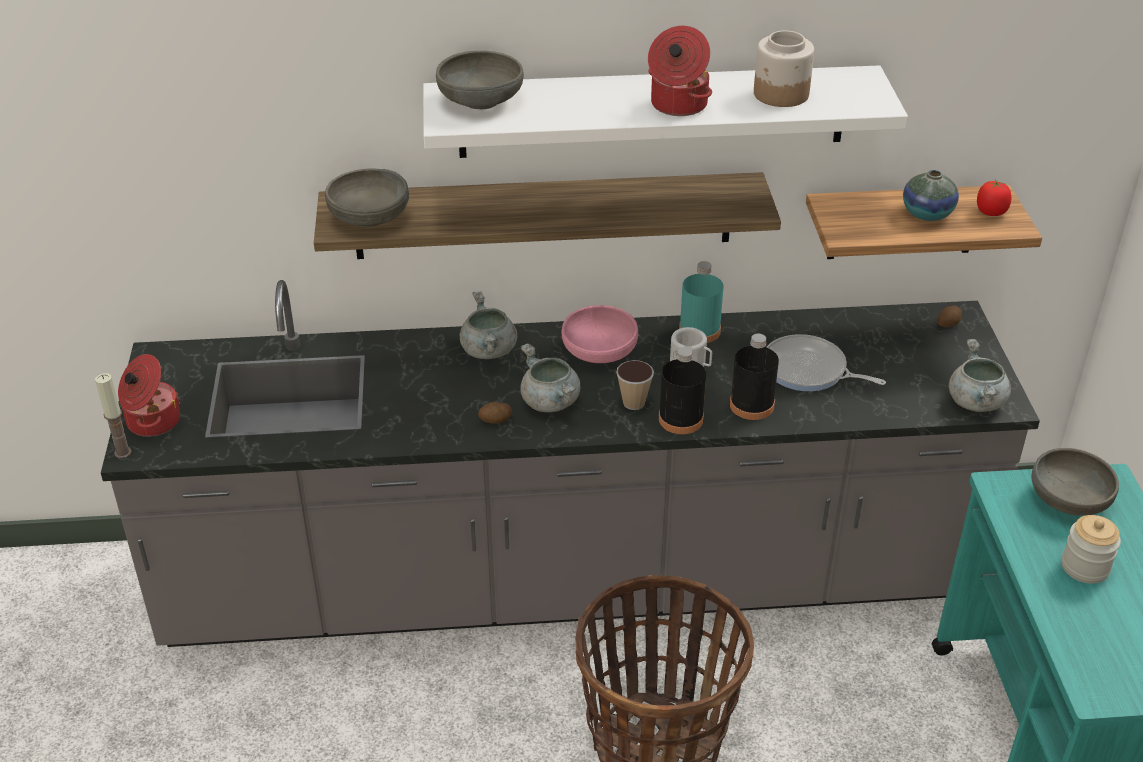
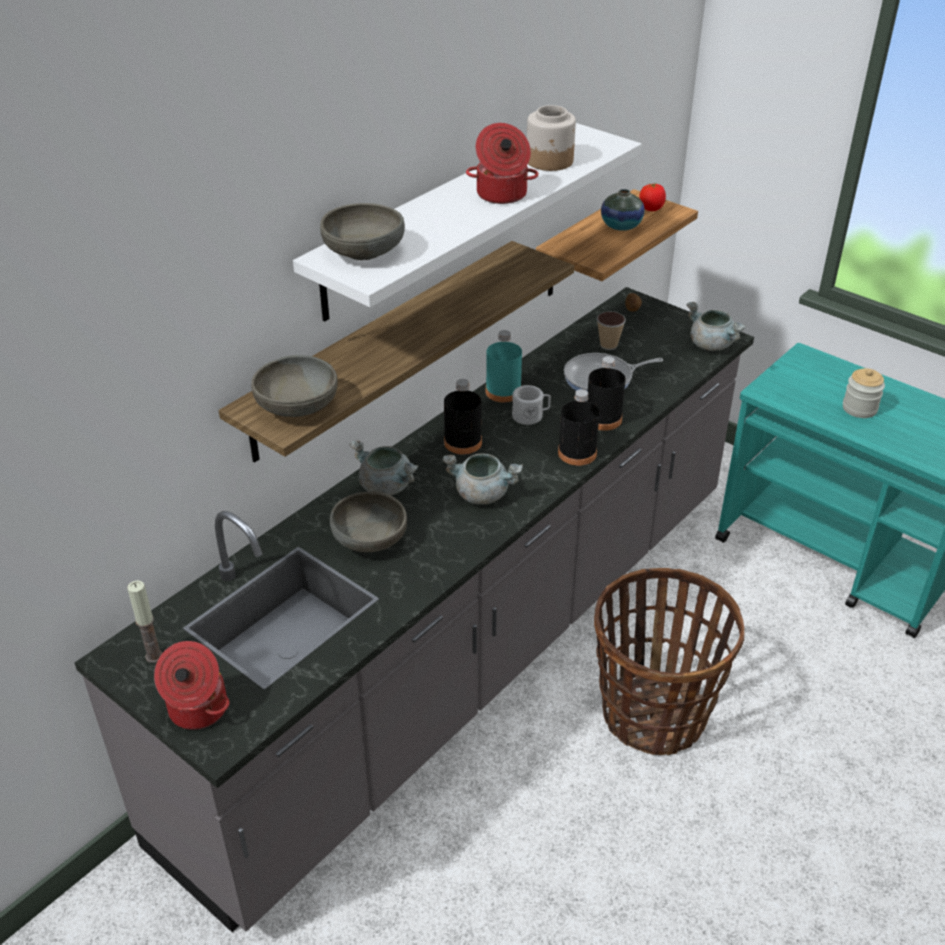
camera: 45 degrees left, 0 degrees up
(123, 452) = (210, 751): candle -> candle (154, 656)
(495, 420) = (465, 529): potato -> none
(599, 352) = (462, 442): pink bowl -> black bottle
(634, 403) = (534, 461): cup -> cup (608, 345)
(1068, 500) = (802, 378): grey bowl -> grey bowl (369, 539)

